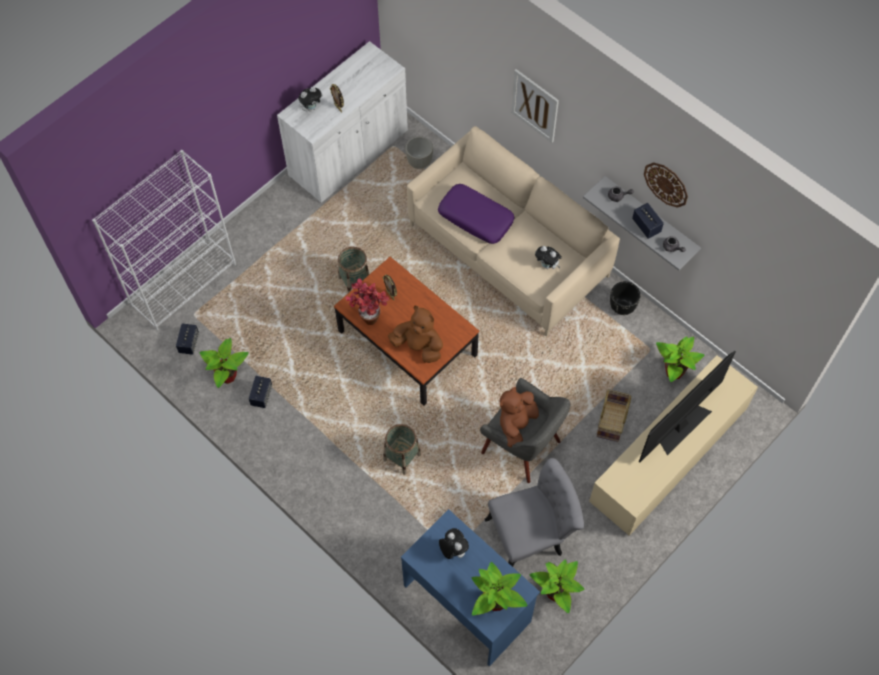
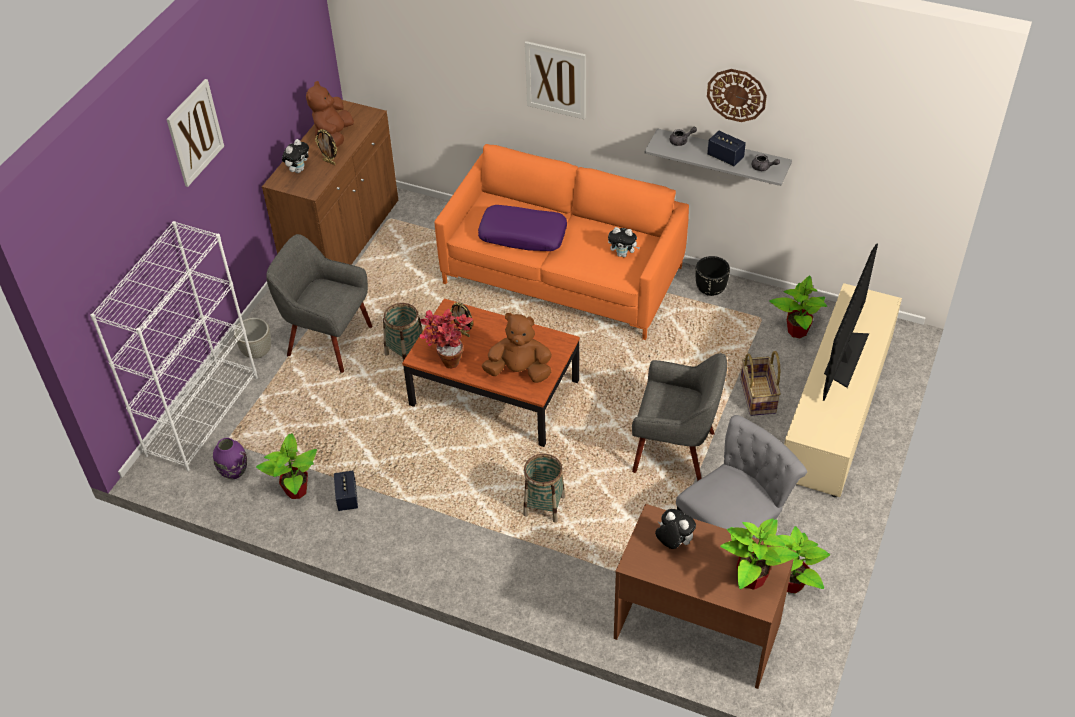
camera: 20 degrees left, 15 degrees down
(189, 343) = (234, 472): speaker -> purple vase
(214, 84) = (195, 132): none -> picture
(300, 249) = (328, 341): none -> grey armchair
(349, 154) = (342, 239): white cabinet -> brown cabinet
(419, 162) = (425, 225): grey planter -> grey planter (257, 352)
(467, 602) = (697, 629): blue desk -> brown desk
(508, 251) = (562, 276): beige sofa -> orange sofa
(516, 424) = (668, 410): brown plush toy -> brown plush toy (334, 136)

